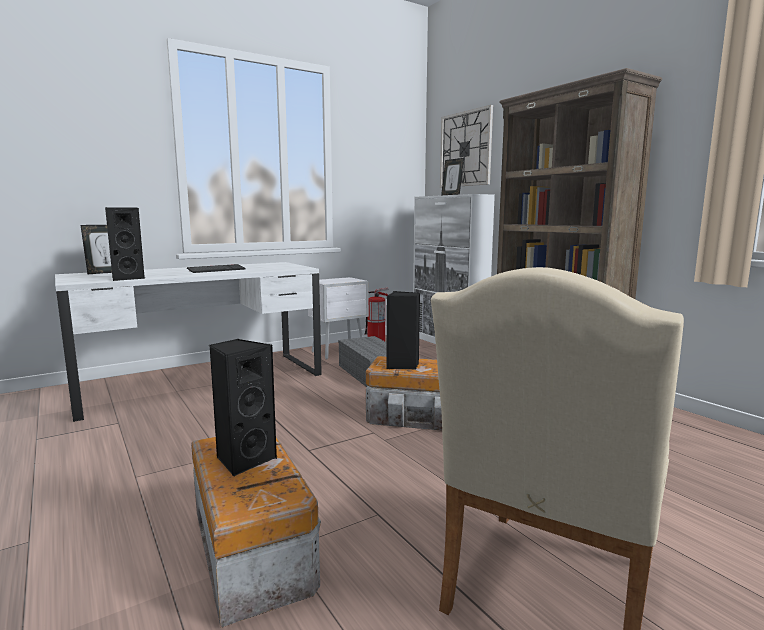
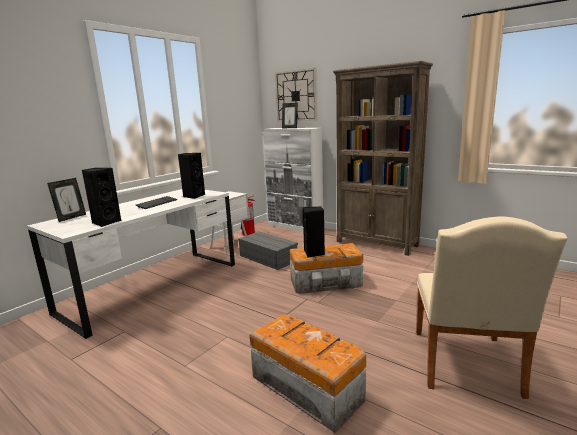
camera: 20 degrees left, 5 degrees up
(244, 459) = (299, 337): black speaker -> black speaker (193, 196)

